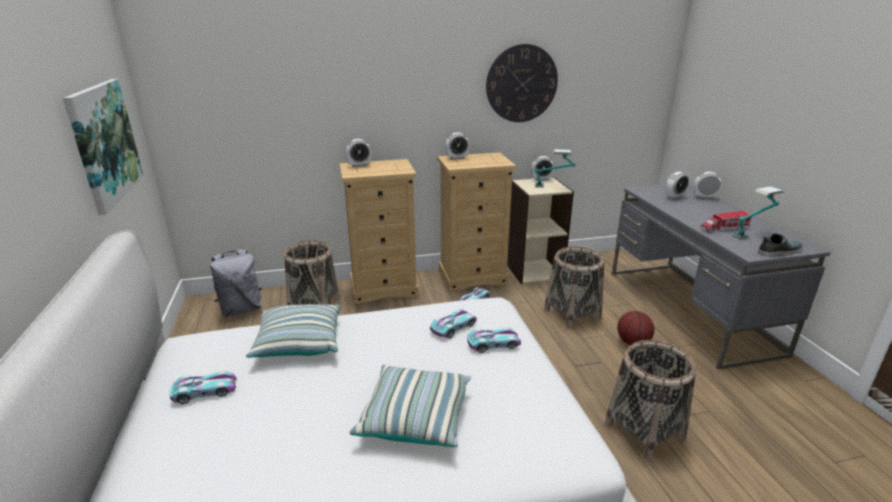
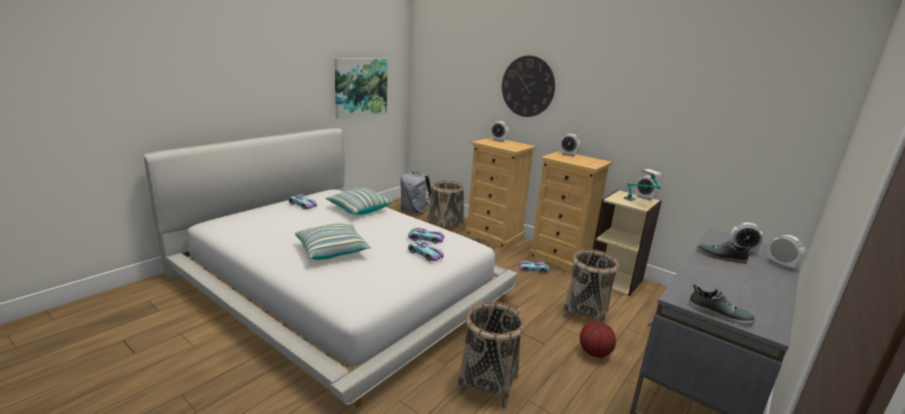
camera: 50 degrees right, 5 degrees down
(521, 84) = (643, 105): wall clock -> wall clock (527, 86)
(681, 208) = (721, 257): none -> shoe
(724, 228) = (717, 281): toy truck -> none
(752, 234) = (735, 296): table lamp -> none

